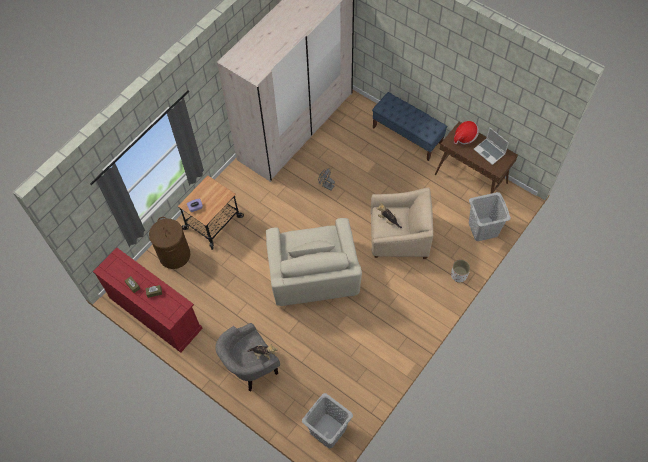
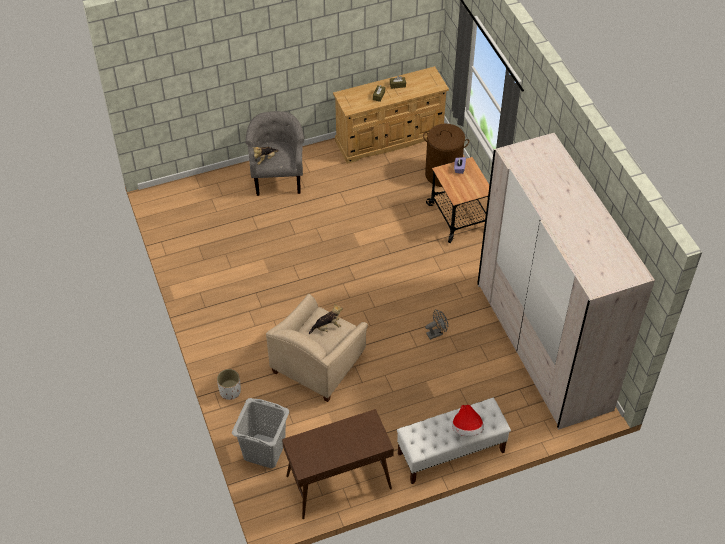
camera: 120 degrees right, 10 degrees down
(155, 312) = (390, 138): red dresser -> beige dresser
(313, 275) = (334, 268): beige armchair -> none
(328, 431) = (174, 204): grey laundry basket -> none
(407, 135) = (450, 453): blue bench -> white bench
(465, 137) = (365, 440): hat -> hat (467, 428)
(490, 152) = (324, 452): laptop -> none

